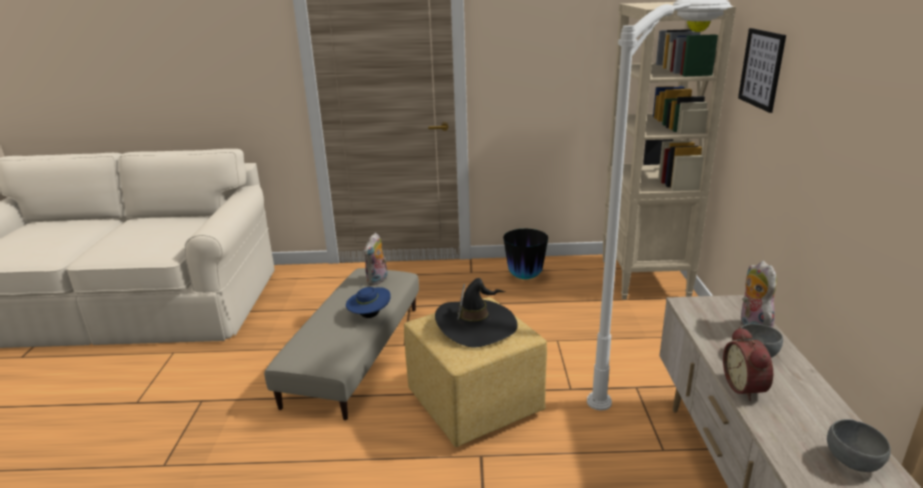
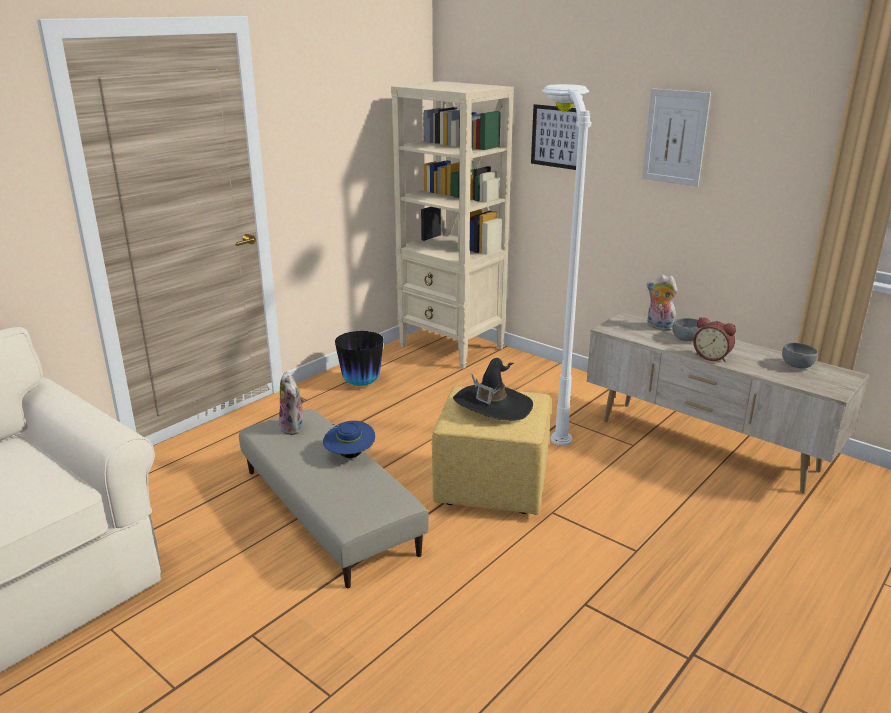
camera: 50 degrees left, 0 degrees up
(856, 79) = (675, 137): none -> picture

